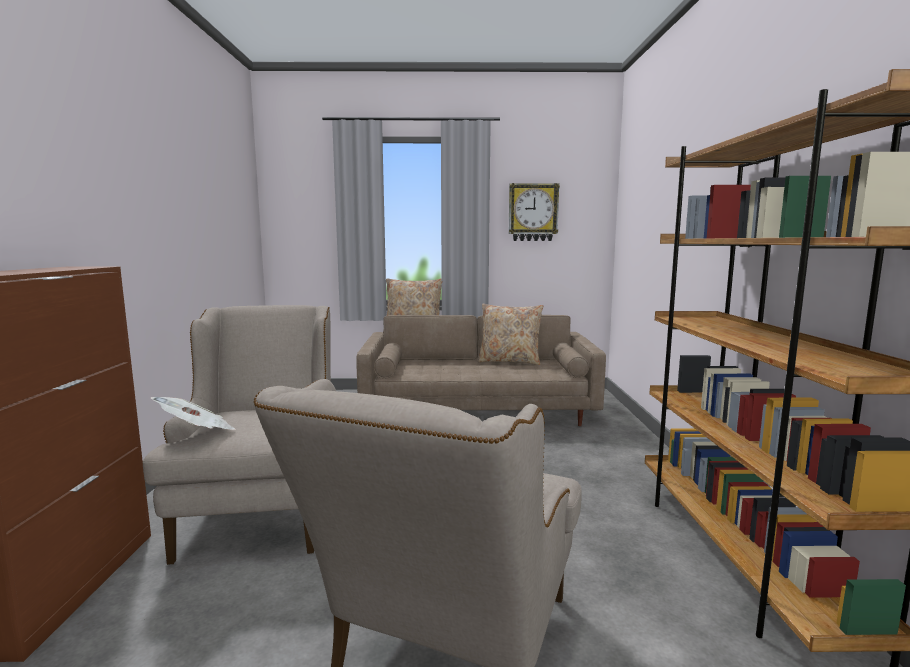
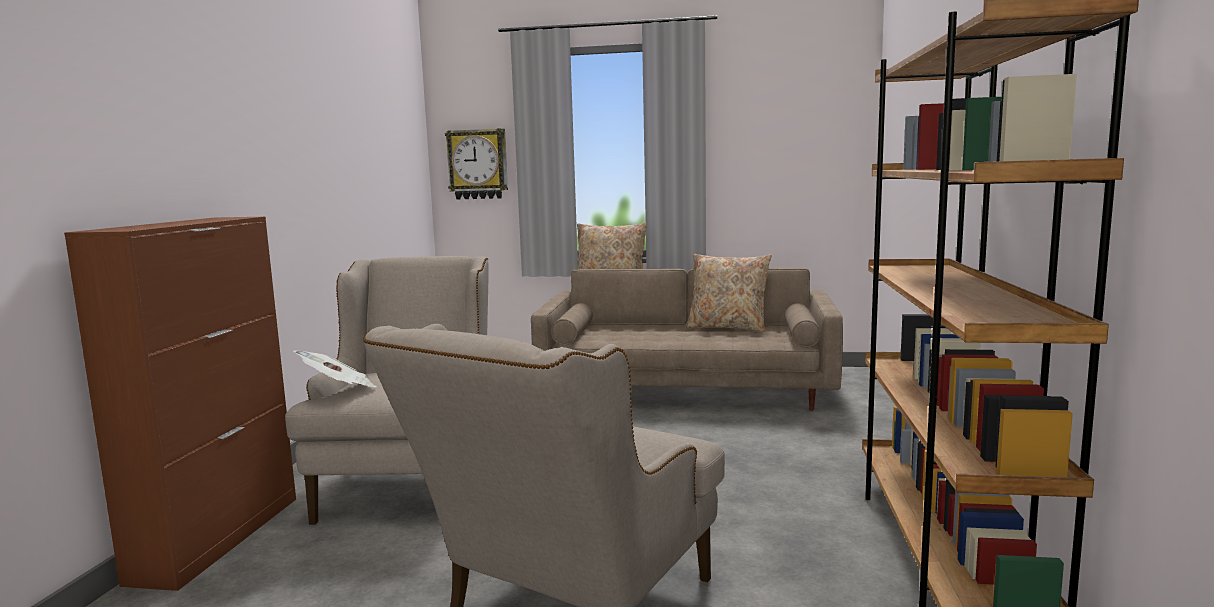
camera: 10 degrees right, 0 degrees up
(533, 212) = (764, 134): wall clock -> wall clock (478, 164)

